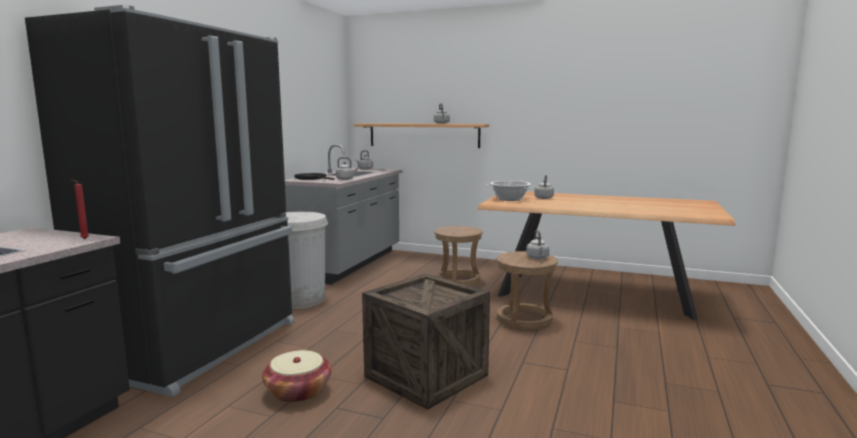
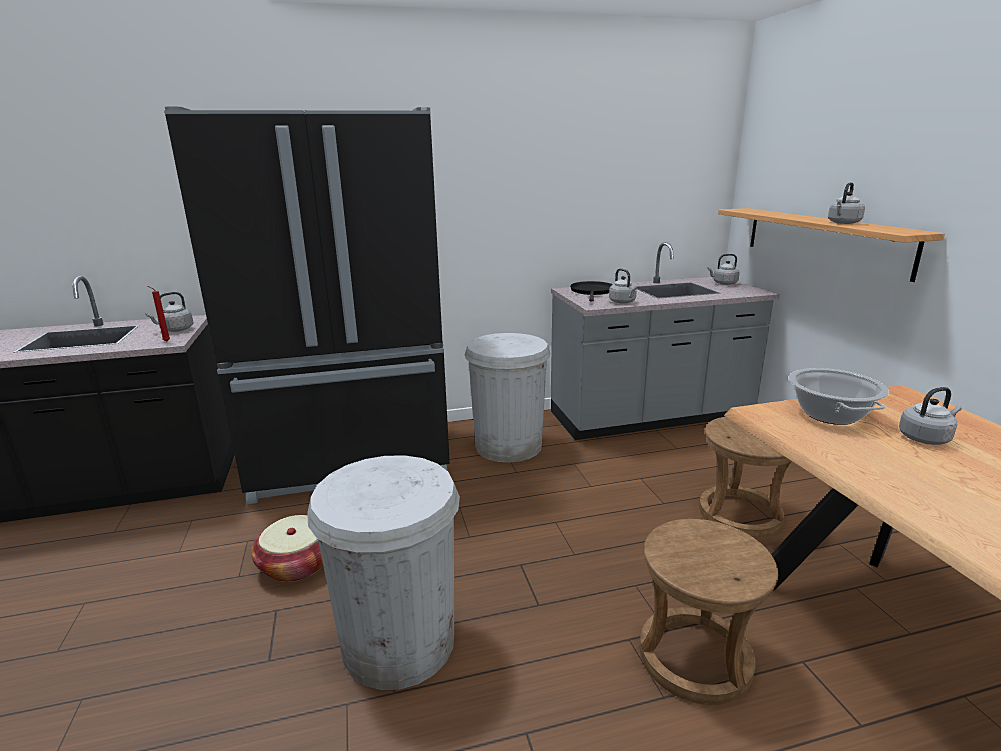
camera: 55 degrees right, 10 degrees up
(426, 375) = (399, 642): crate -> white trash can
(537, 258) = (730, 567): grey kettle -> grey kettle (175, 330)

